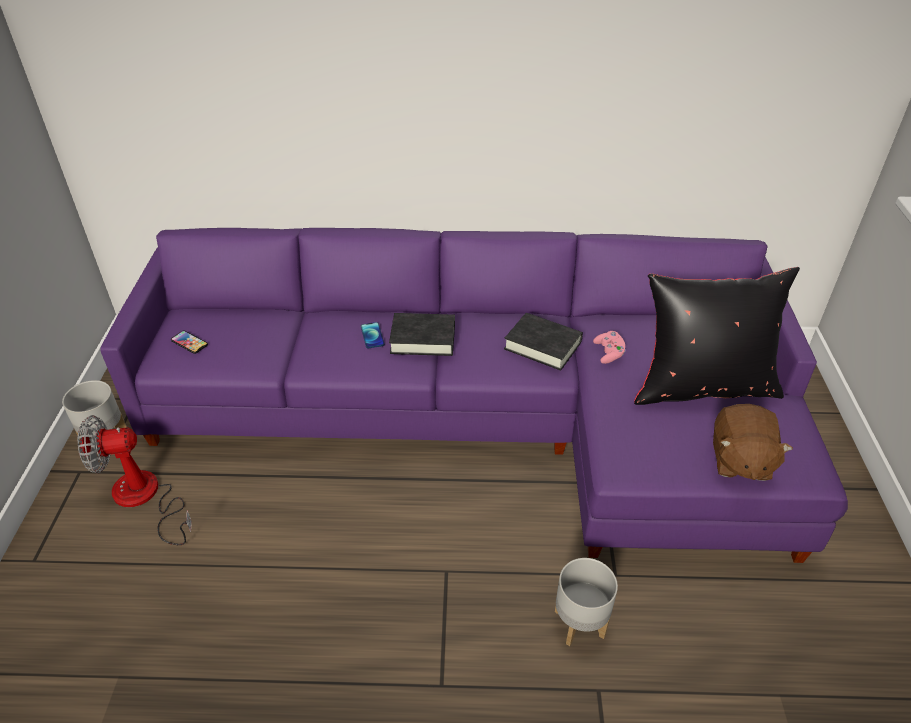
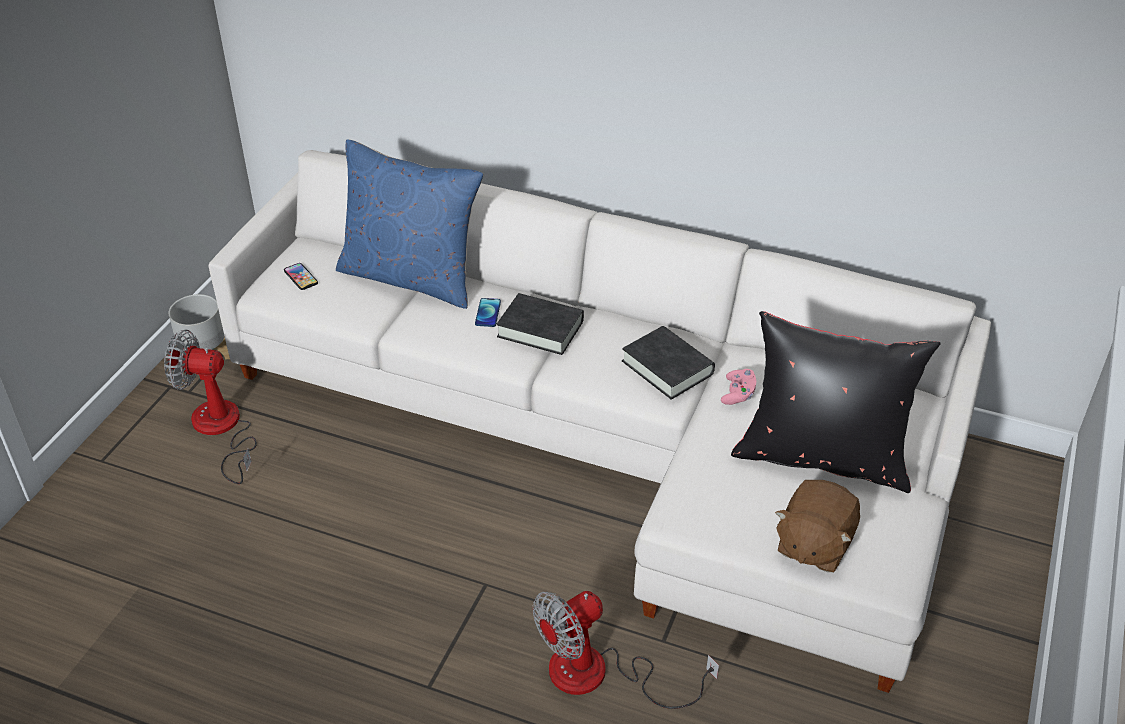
camera: 20 degrees right, 0 degrees up
(290, 321) = (411, 277): none -> blue pillow
(492, 416) = (616, 439): purple sofa -> white sofa
(580, 623) = (599, 675): grey planter -> fan

